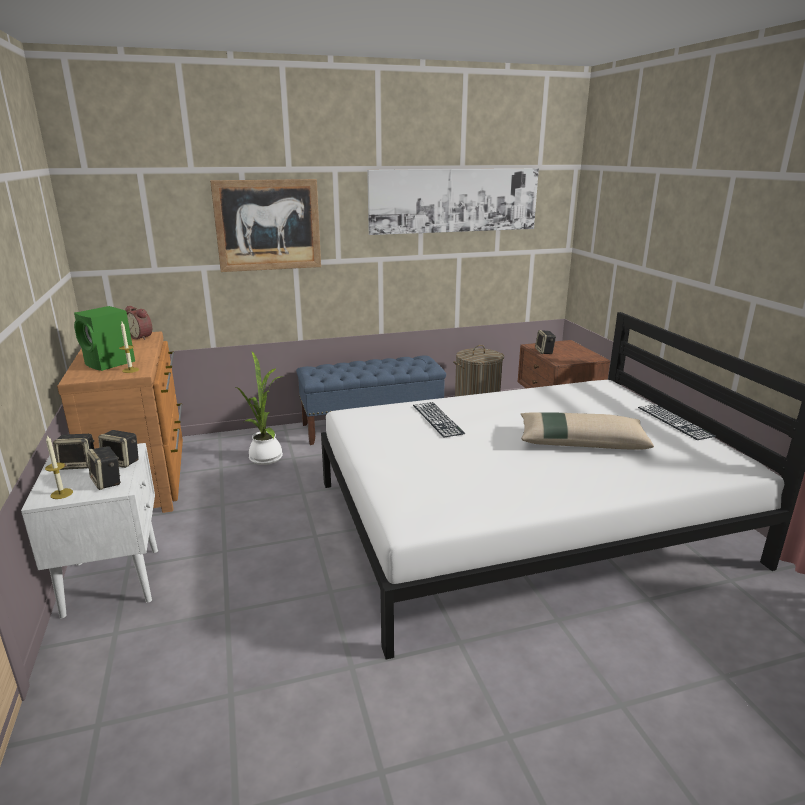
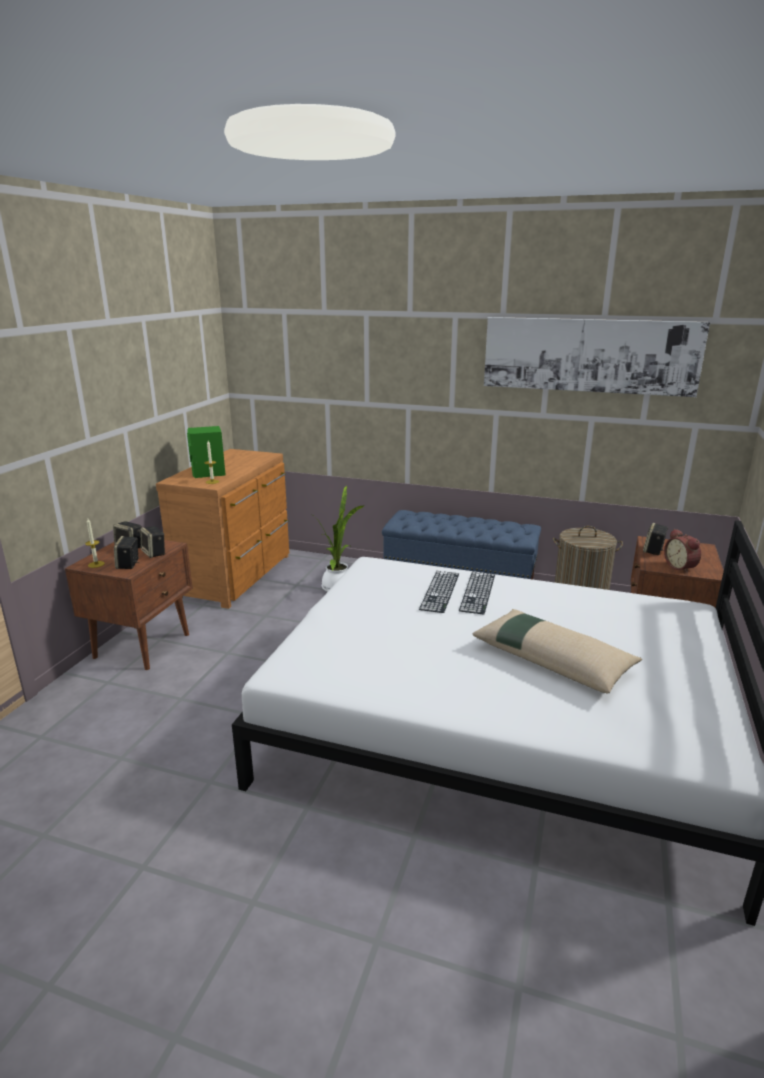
camera: 35 degrees right, 0 degrees up
(113, 580) = (144, 645): white nightstand -> brown nightstand
(142, 337) = (261, 456): alarm clock -> alarm clock (681, 567)
(268, 225) = (385, 367): picture -> none
(674, 421) = (713, 678): keyboard -> keyboard (477, 592)

